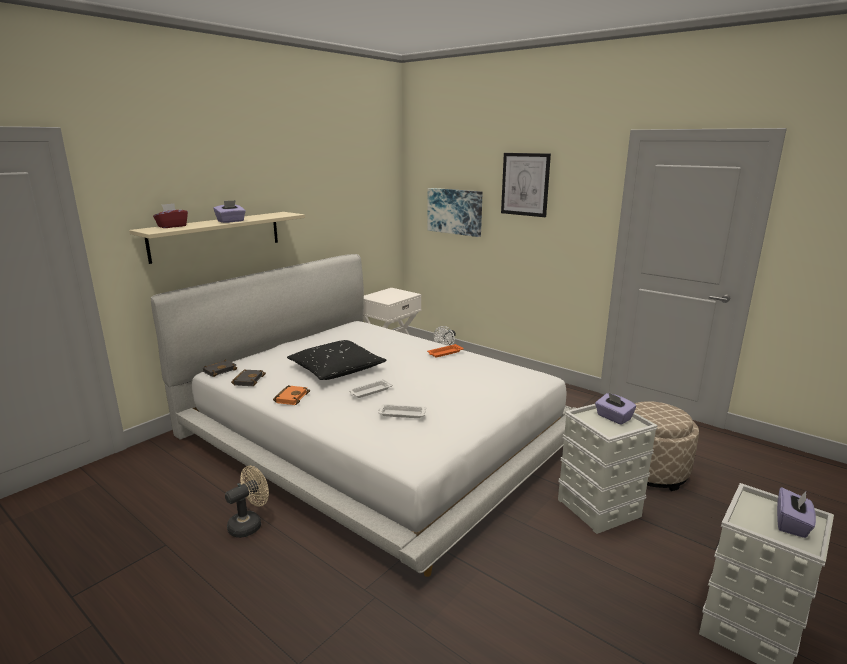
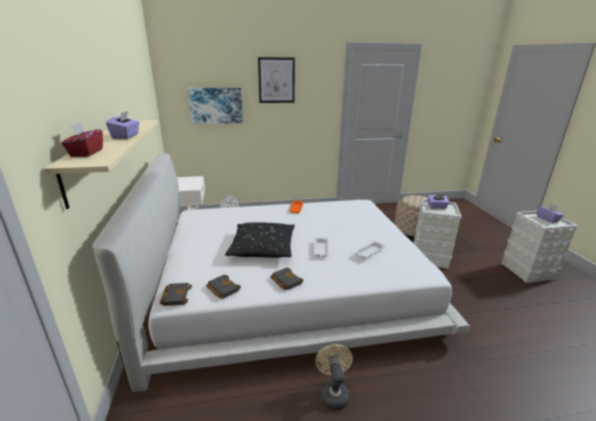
camera: 50 degrees left, 5 degrees up
(291, 397) = (285, 281): orange book -> black book

